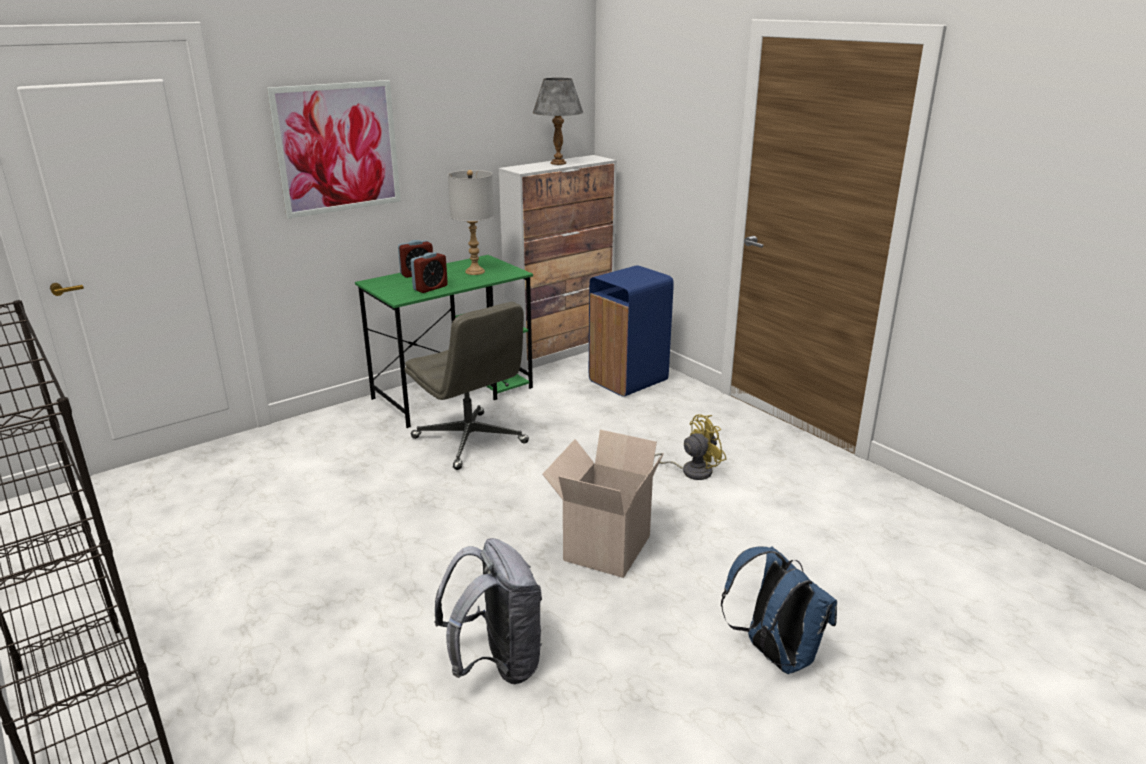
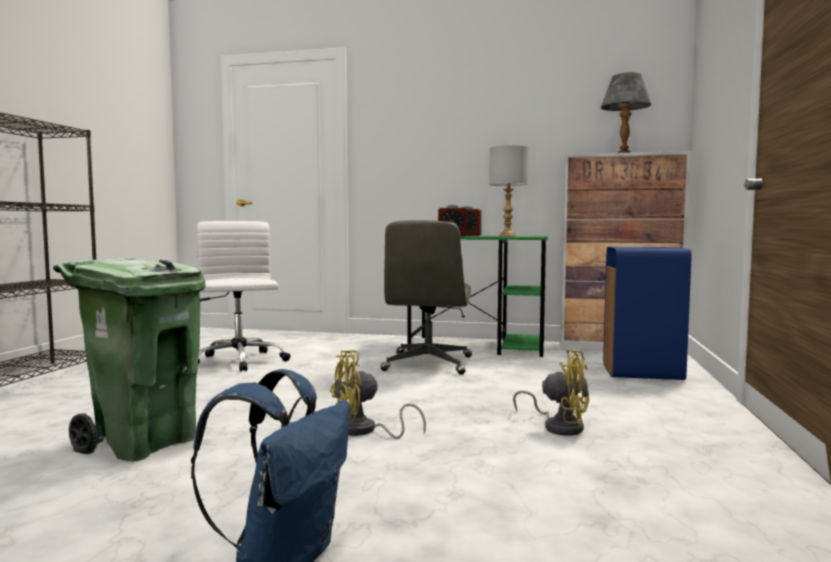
camera: 50 degrees right, 20 degrees down
(283, 530) = (239, 362): none -> white office chair
(337, 148) = (424, 132): picture -> none
(496, 663) = (143, 443): grey backpack -> green trash can
(605, 546) = (364, 431): cardboard box -> yellow fan

